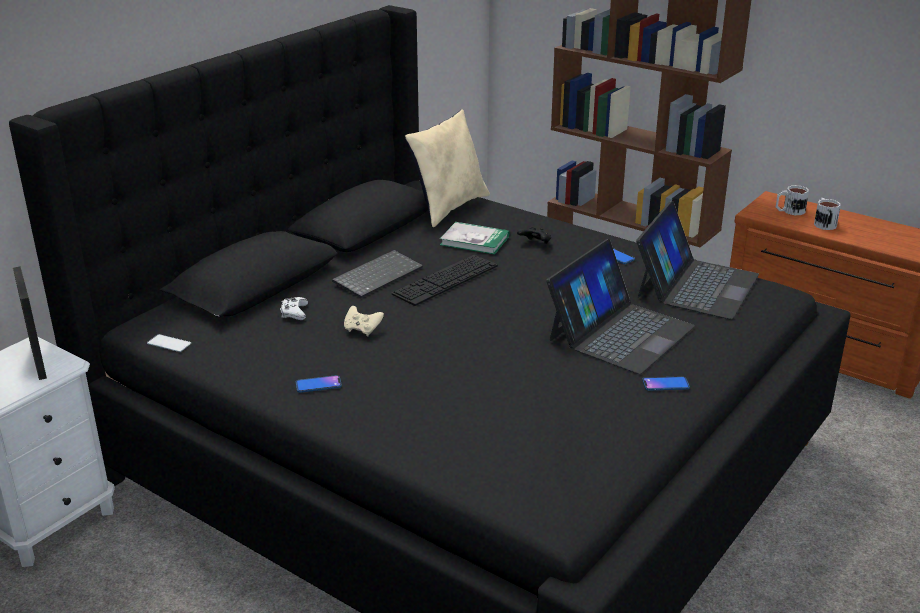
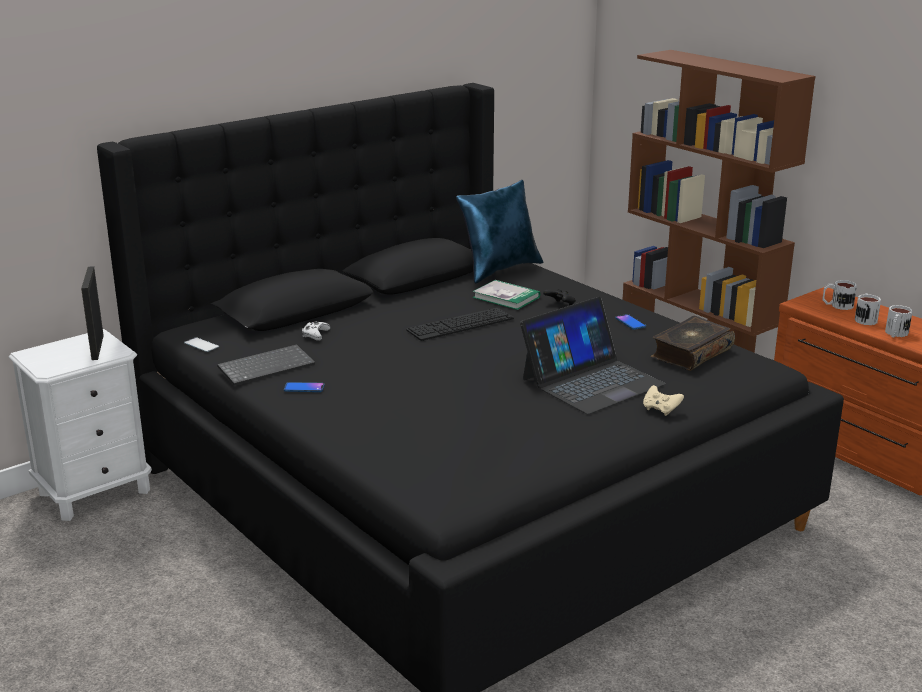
camera: 15 degrees right, 5 degrees down
(362, 330) = (365, 353): beige game controller -> beige game controller (661, 410)
(377, 275) = (403, 315): keyboard -> keyboard (267, 366)
(449, 207) = (499, 269): beige pillow -> blue pillow
(665, 384) = (606, 425): phone -> none
(696, 285) = (690, 353): laptop -> book
(860, 237) = (895, 334): none -> mug

